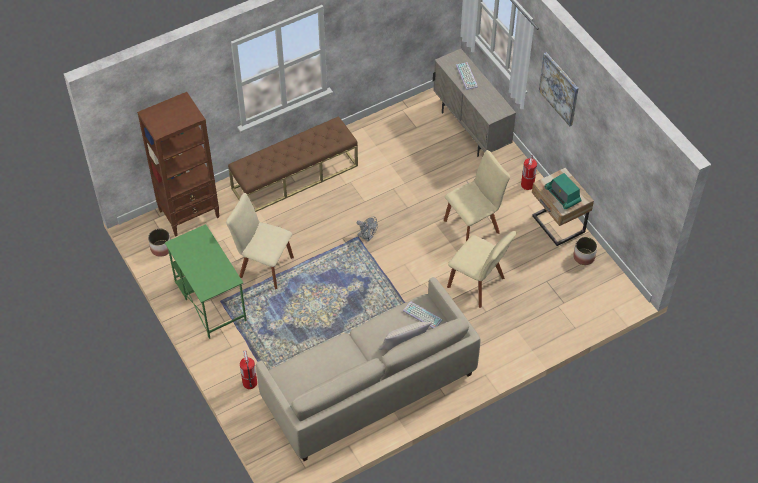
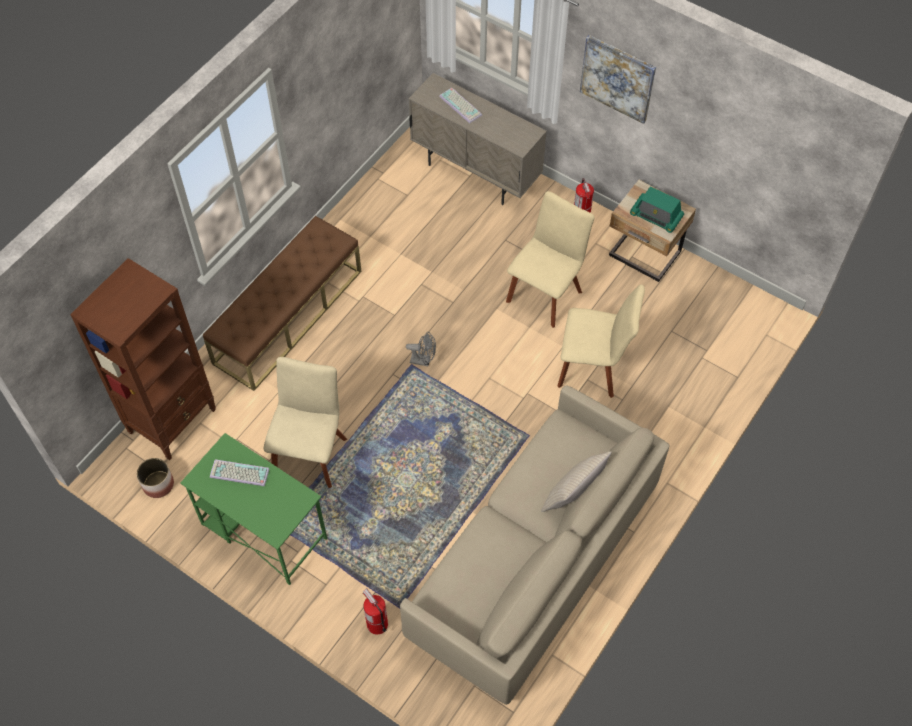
camera: 25 degrees left, 5 degrees up
(263, 266) = (310, 453): beige chair -> beige chair turned 105 degrees clockwise
(421, 315) = (570, 442): keyboard -> keyboard (238, 474)
(584, 257) = (697, 283): planter -> none

